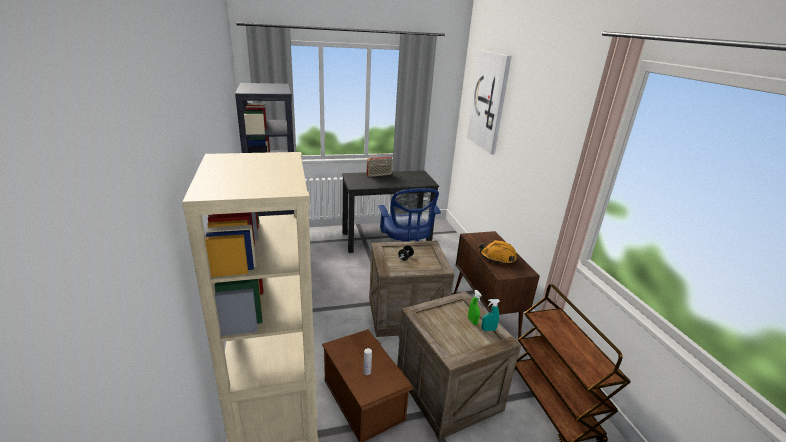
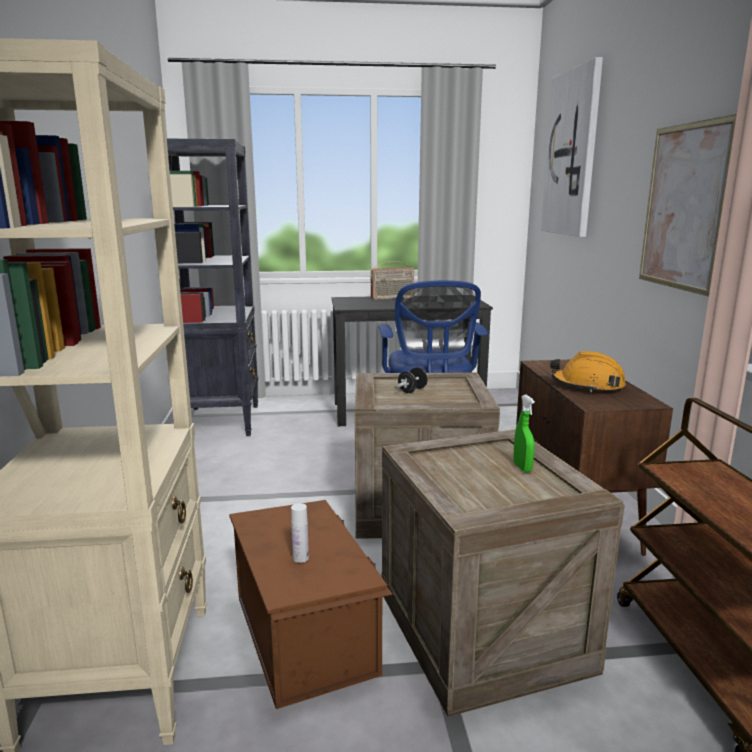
camera: 10 degrees right, 10 degrees down
(488, 329) = (554, 478): turquoise spray bottle -> none
(552, 167) = (685, 207): none -> picture

